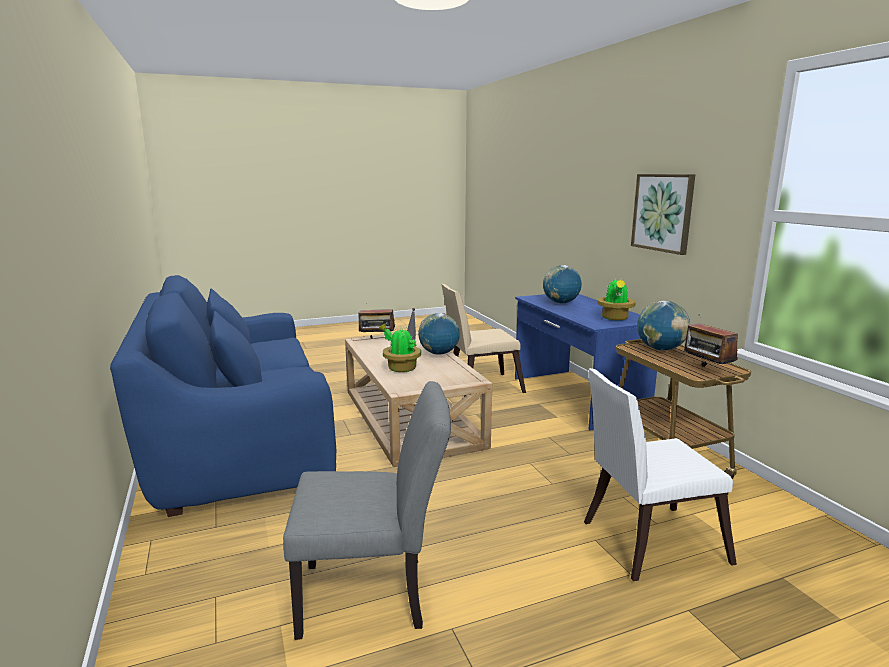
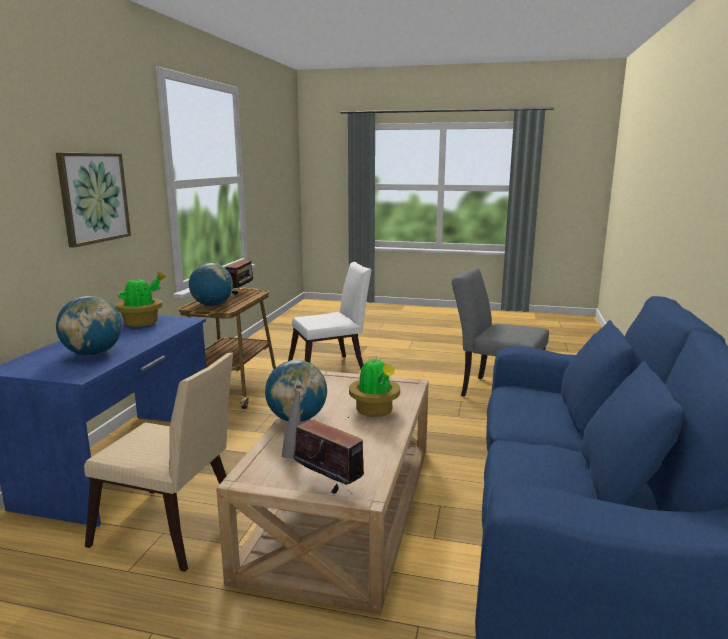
camera: 145 degrees left, 0 degrees up
(645, 542) = (331, 370): white chair -> white chair turned 45 degrees counterclockwise

